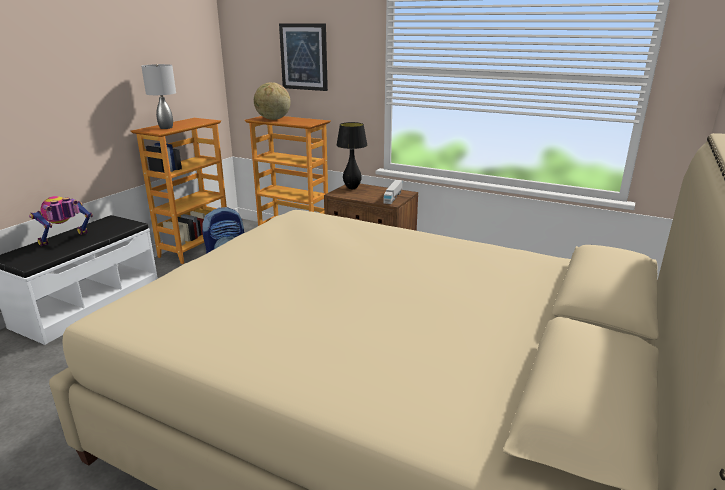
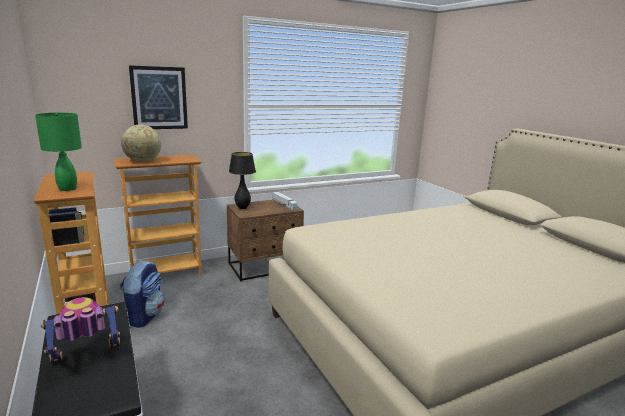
camera: 55 degrees left, 5 degrees down
(66, 241) = (86, 359): toy robot -> toy robot turned 75 degrees clockwise
(165, 127) = (67, 189): grey table lamp -> green table lamp

